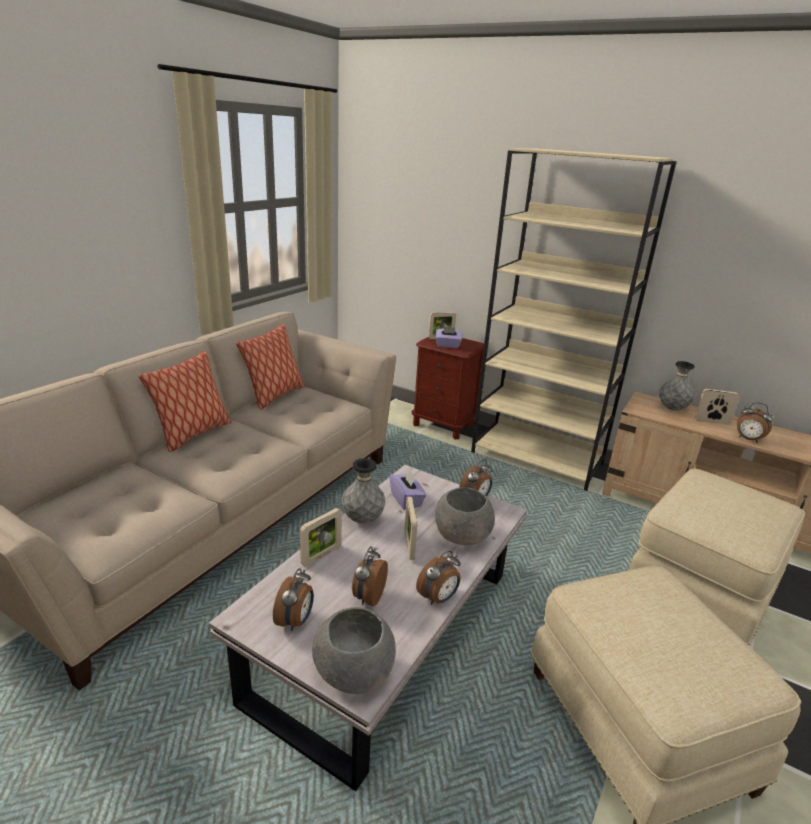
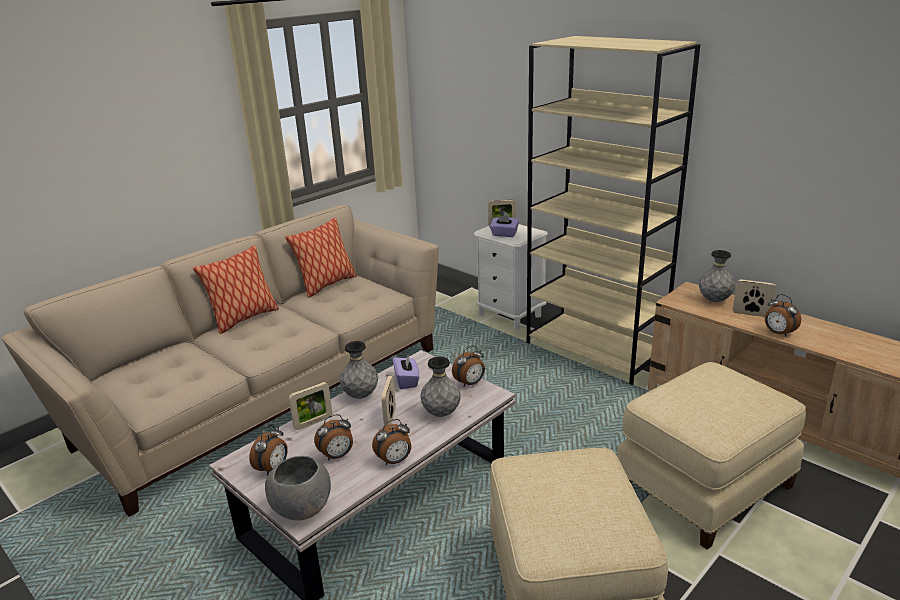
camera: 15 degrees right, 0 degrees up
(368, 597) = (337, 456): alarm clock -> alarm clock turned 150 degrees counterclockwise
(443, 425) = (510, 315): brown nightstand -> white nightstand
(462, 536) = (441, 413): grey bowl -> grey vase

